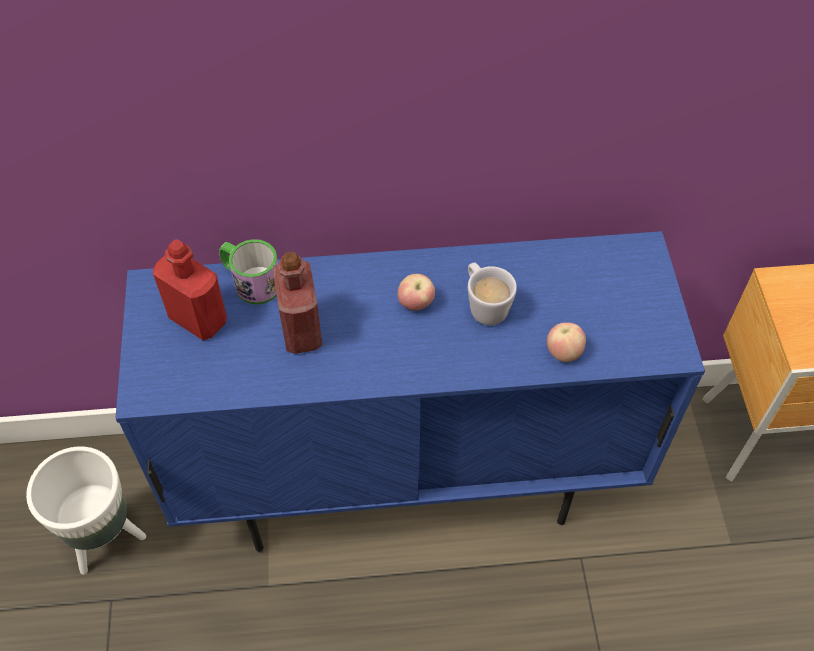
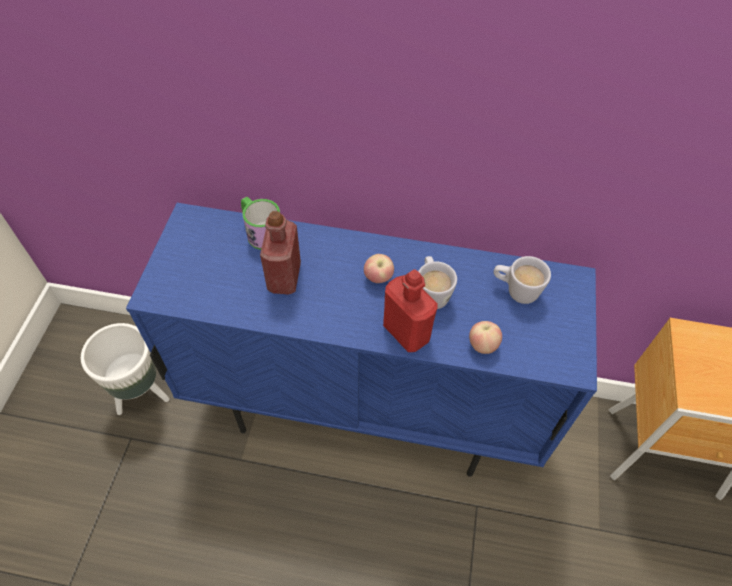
camera: 15 degrees right, 0 degrees up
(198, 319) = (212, 250): red bottle -> red bottle (406, 332)
(580, 279) = (515, 291): none -> white mug

